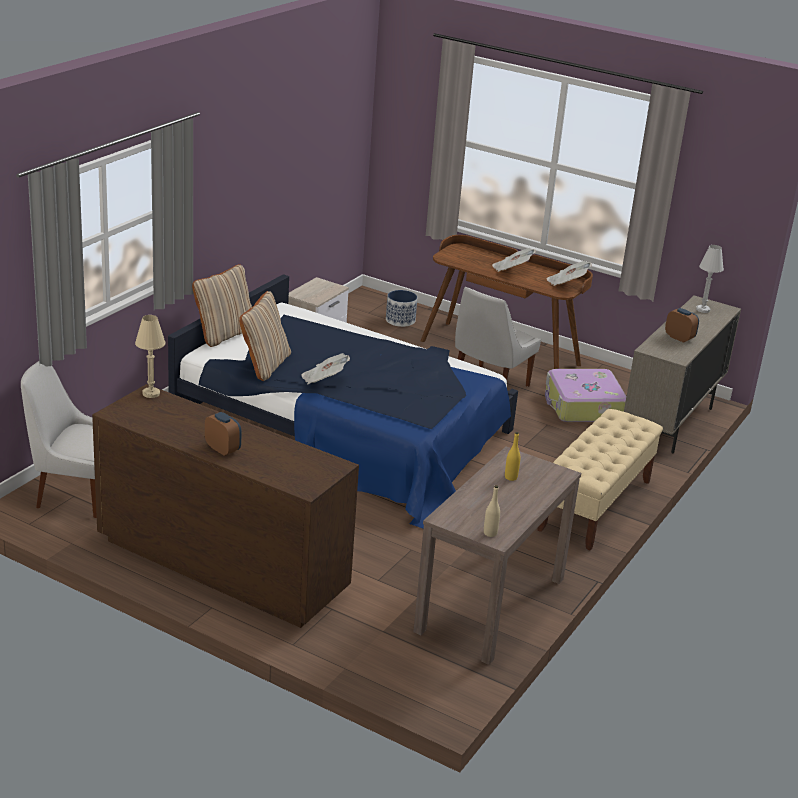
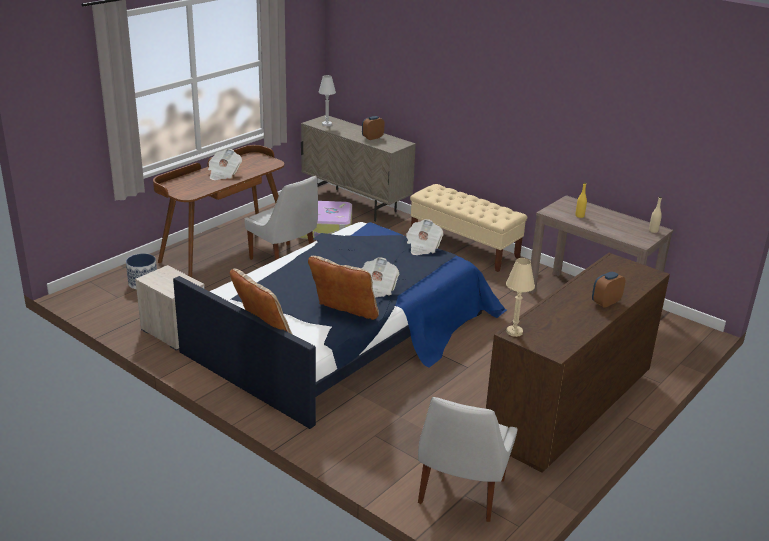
camera: 80 degrees left, 0 degrees up
(566, 283) = (257, 159): newspaper -> newspaper (423, 247)

